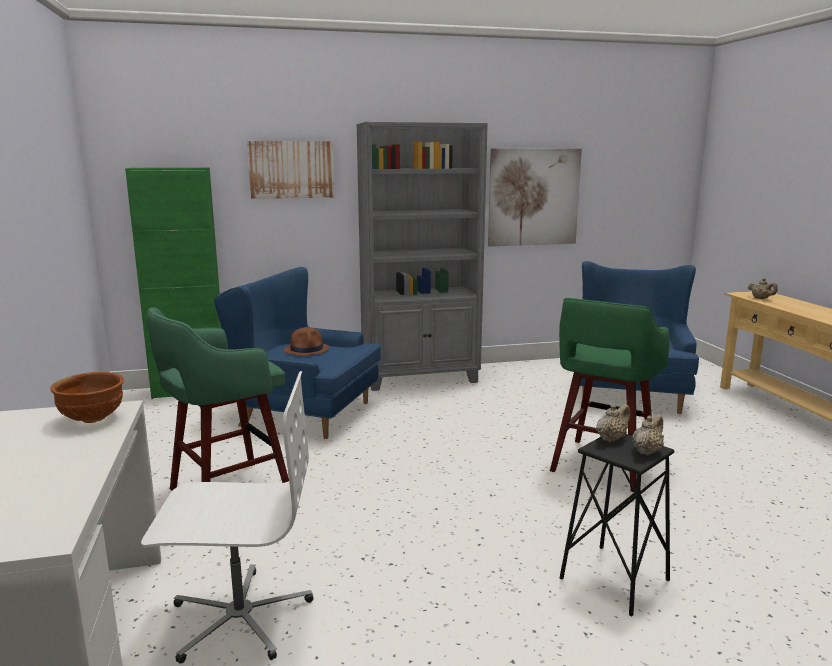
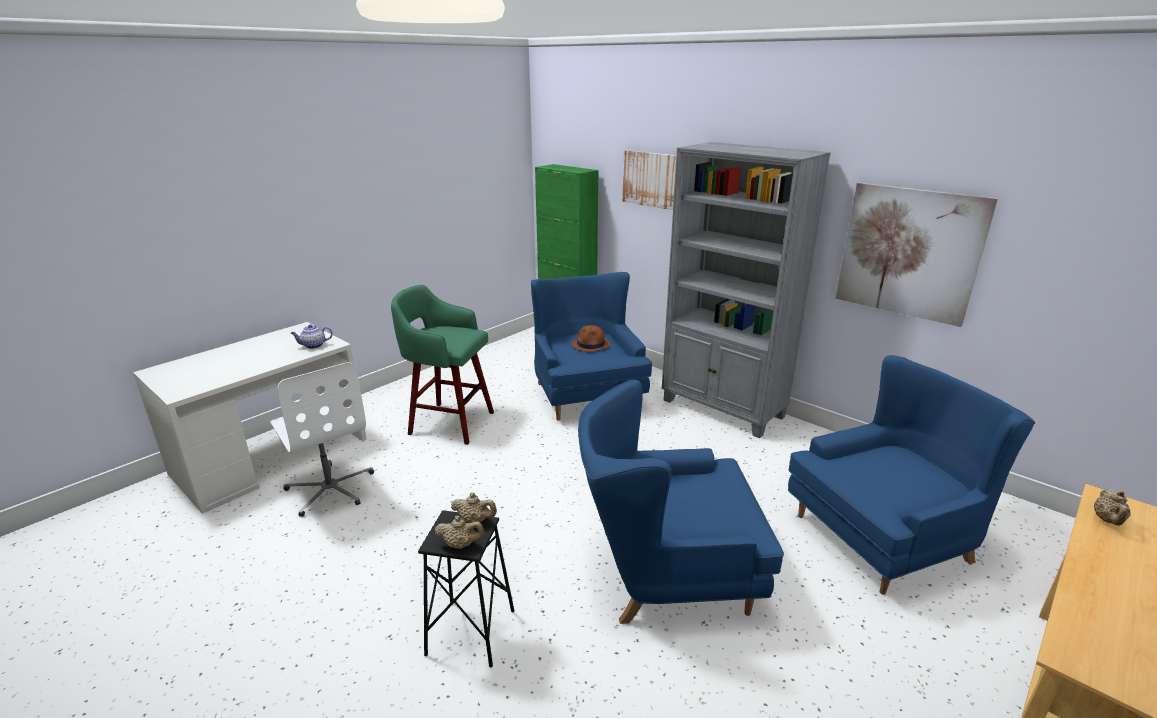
camera: 55 degrees right, 10 degrees up
(92, 419) = (313, 345): brown bowl -> teapot
(601, 466) = (666, 569): green stool -> blue armchair

